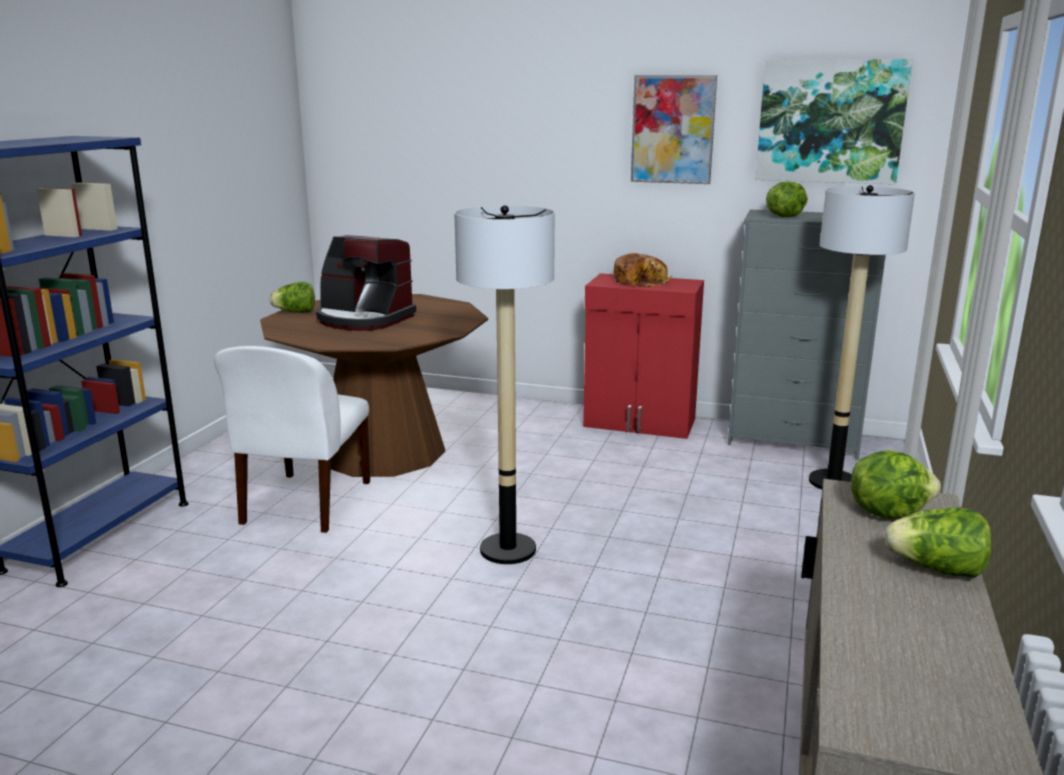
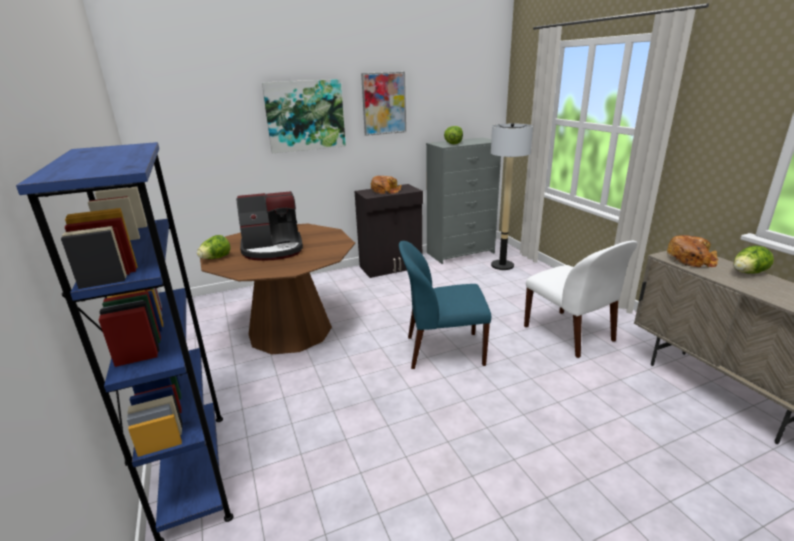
camera: 40 degrees left, 5 degrees up
(305, 504) = (301, 379): white chair -> white chair (570, 334)
(508, 549) = (442, 350): floor lamp -> blue chair
(640, 423) = (391, 267): red cabinet -> black cabinet
(830, 121) = (456, 93): picture -> picture (305, 115)
(887, 512) = (691, 259): lettuce -> bread

